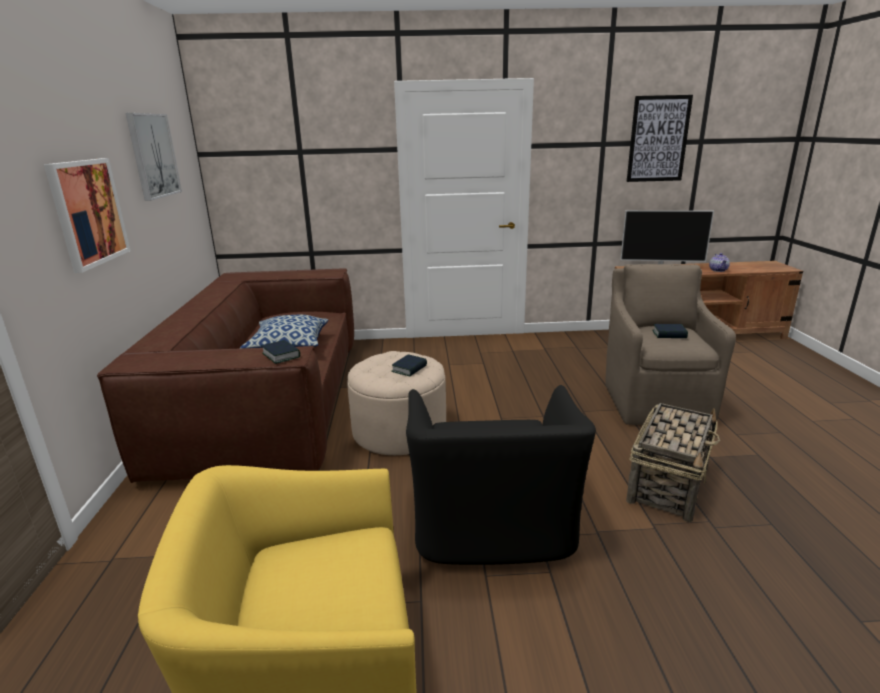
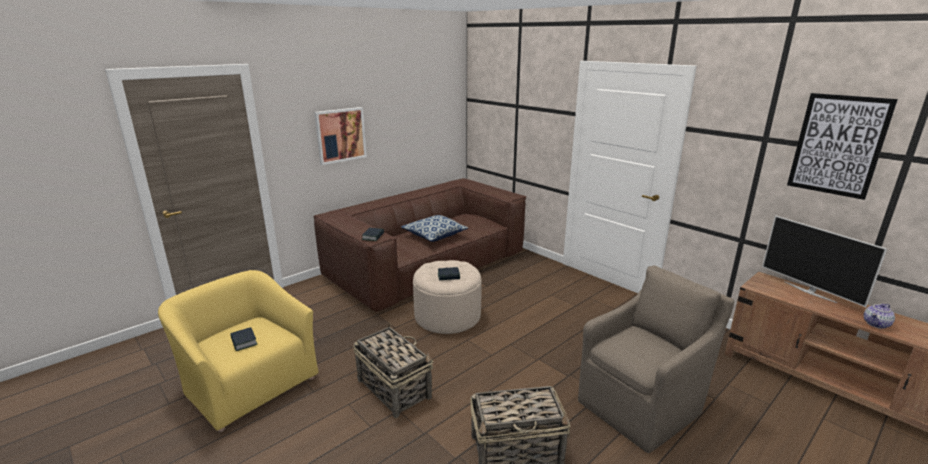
camera: 50 degrees right, 0 degrees up
(153, 156) = (411, 103): picture -> none
(492, 524) = (393, 388): black armchair -> basket
(669, 334) = (641, 344): book -> book (244, 342)

